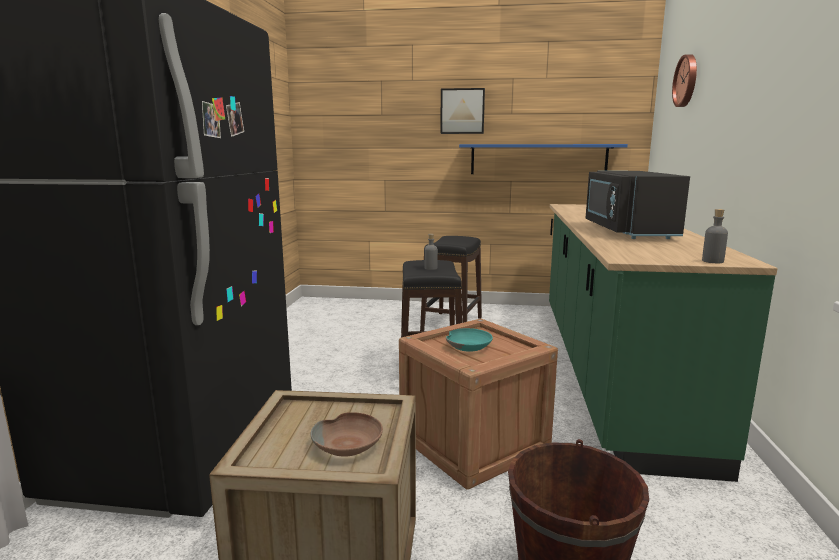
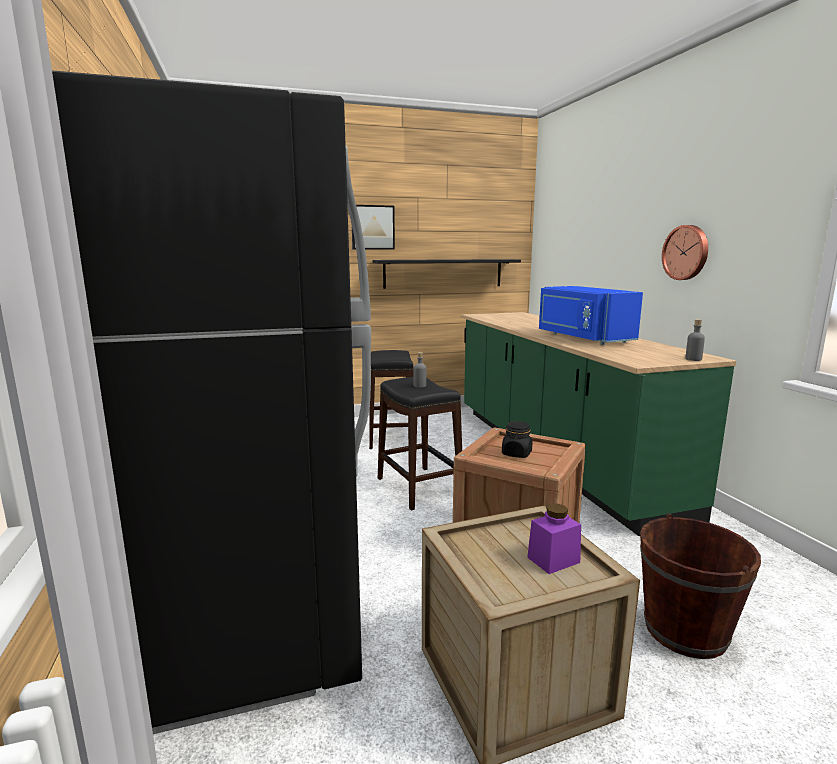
camera: 25 degrees left, 0 degrees up
(349, 444) = (553, 560): brown bowl -> purple jar
(469, 346) = (516, 454): turquoise bowl -> black jar
(538, 159) = (443, 273): blue shelf -> black shelf
(626, 231) = (582, 338): black microwave -> blue microwave
(687, 81) = (578, 209): wall clock -> wall clock (686, 252)

